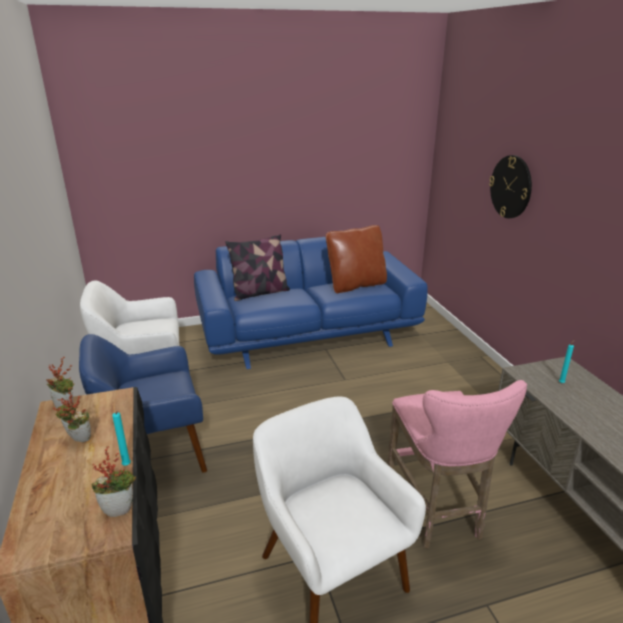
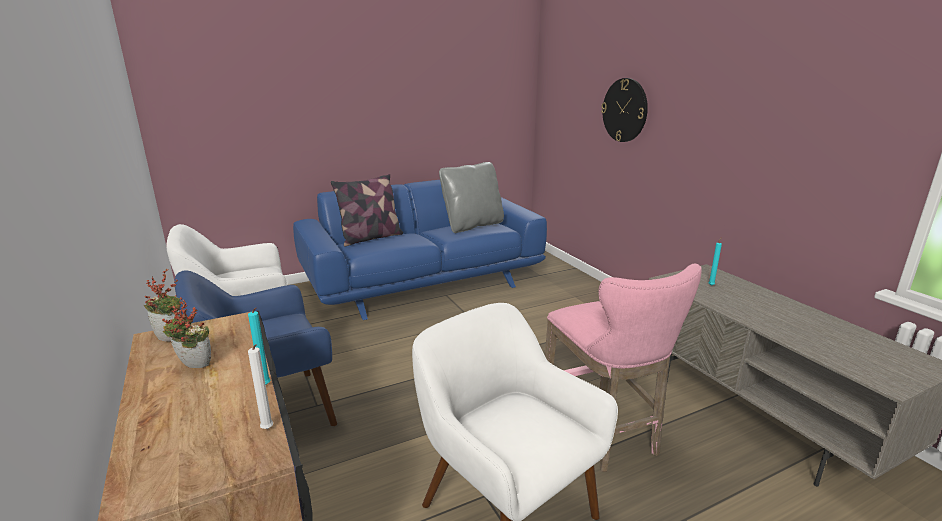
camera: 10 degrees left, 5 degrees down
(120, 509) = (268, 430): potted plant -> white candle
(356, 285) = (472, 225): brown pillow -> grey pillow

